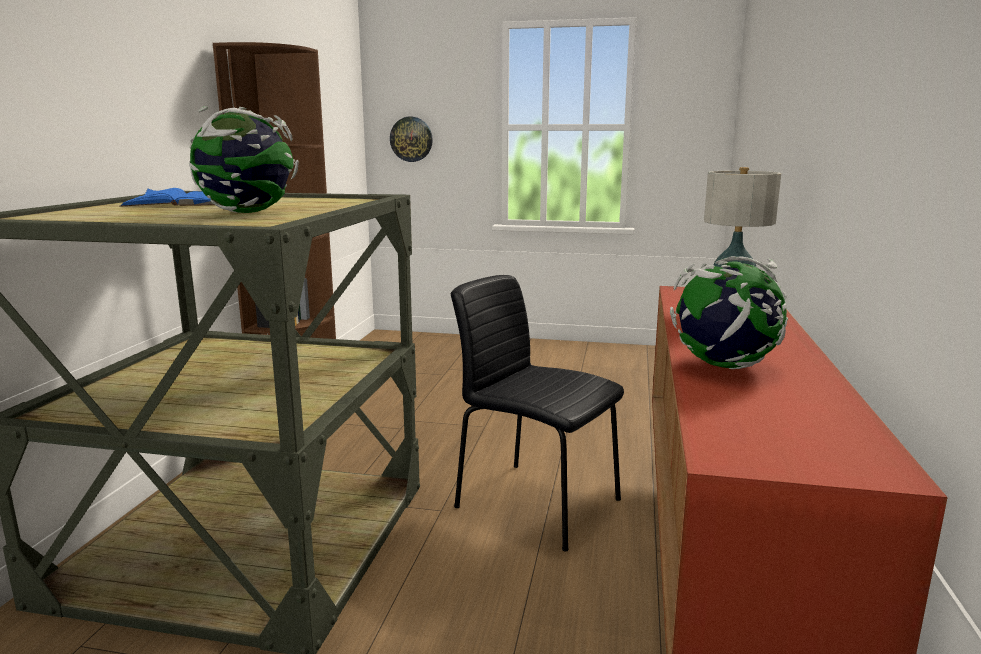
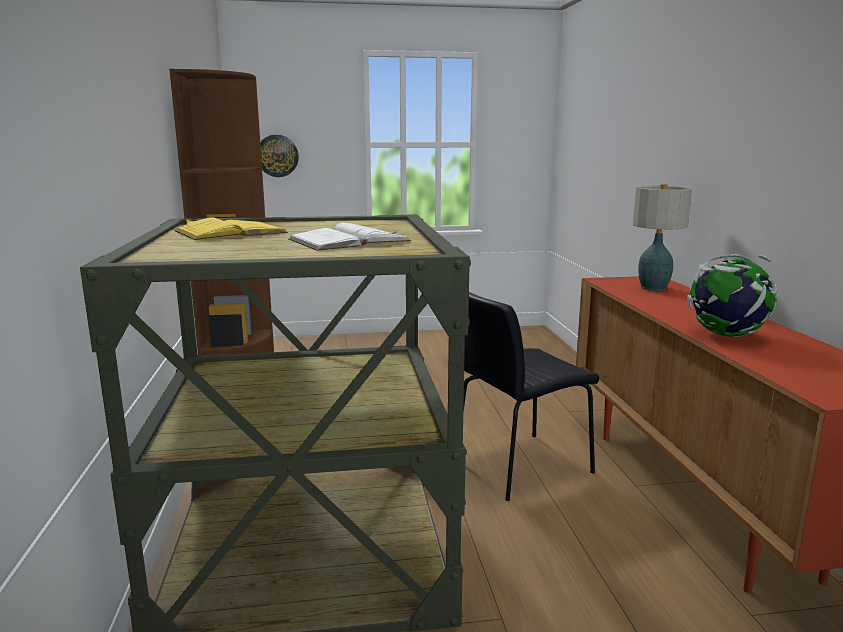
camera: 20 degrees left, 0 degrees up
(180, 202) = (230, 232): blue book -> yellow book
(248, 213) = (349, 240): globe -> white book
(532, 502) = (518, 467): black chair -> black chair turned 45 degrees counterclockwise

